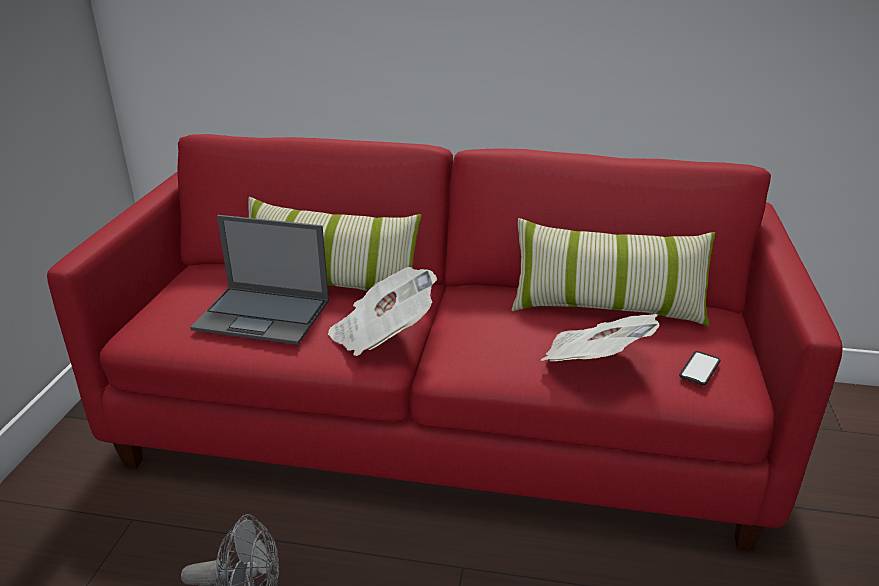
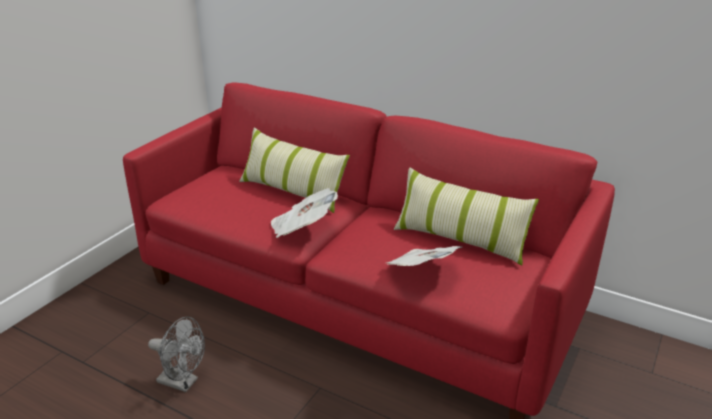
camera: 20 degrees right, 0 degrees up
(264, 315) = (241, 203): laptop -> none
(699, 369) = (491, 291): phone -> none

